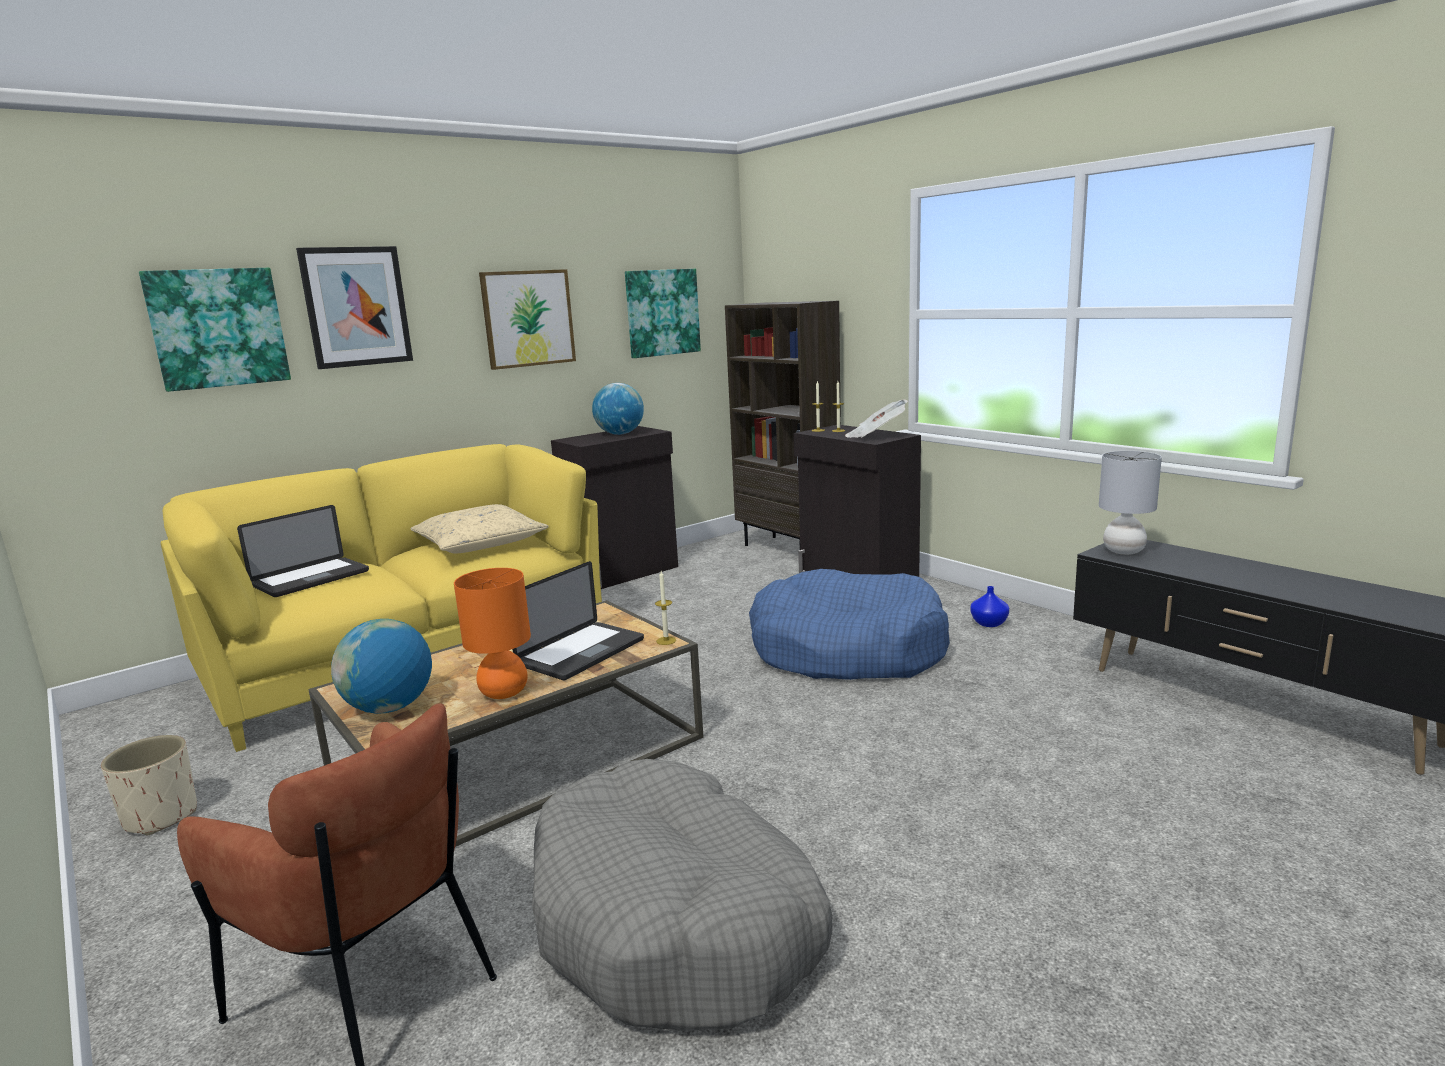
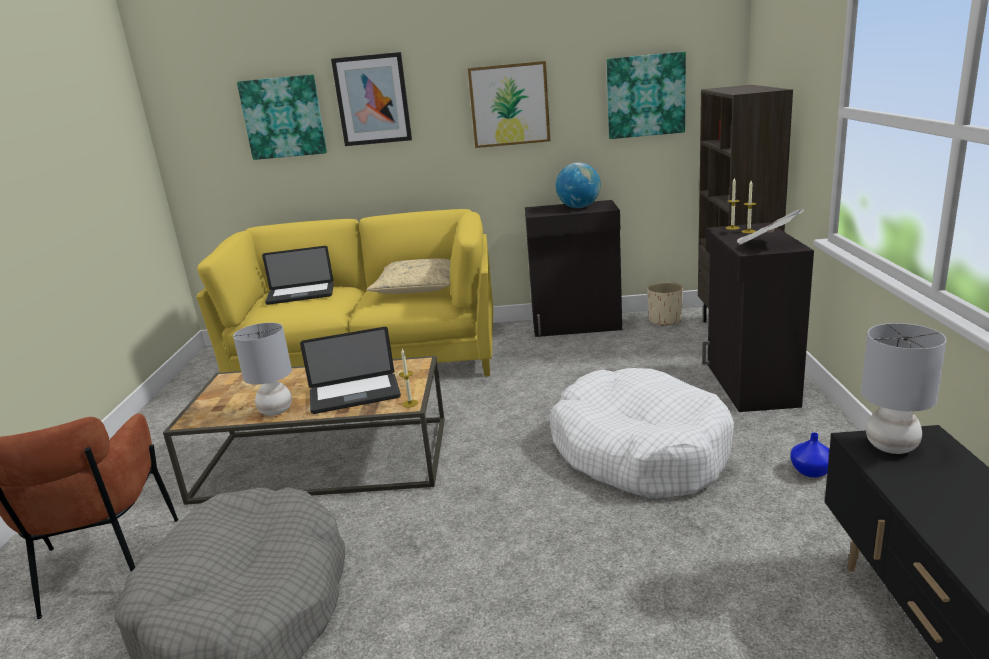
camera: 40 degrees right, 5 degrees up
(161, 816) = (165, 423): beige planter -> beige planter (665, 320)
(389, 708) = (221, 400): globe -> none
(503, 693) = (275, 411): orange table lamp -> grey table lamp
(847, 649) = (639, 451): blue dog bed -> white dog bed

